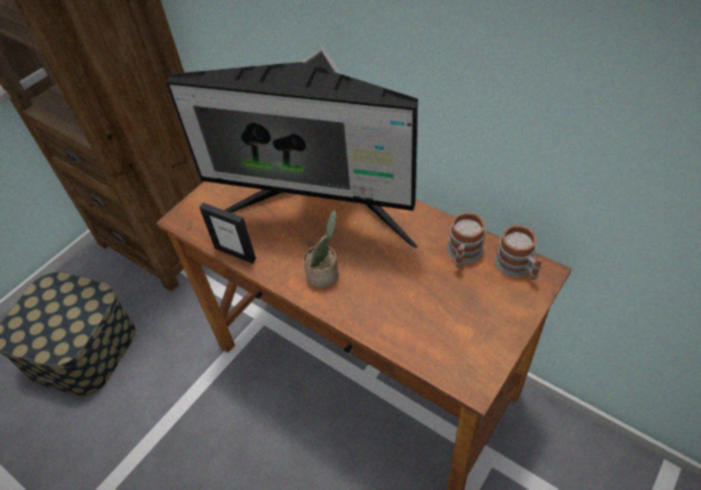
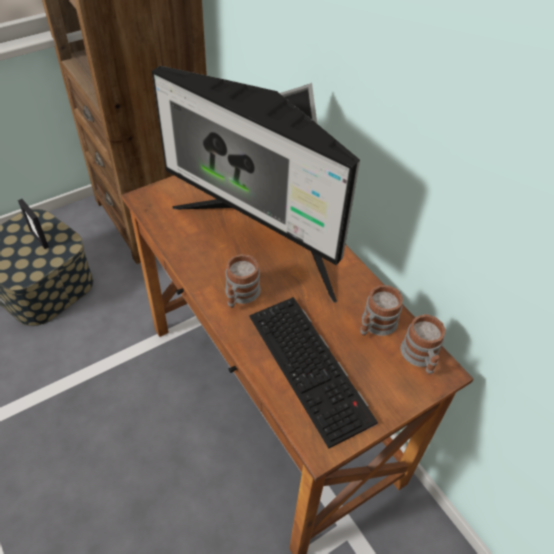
camera: 15 degrees right, 0 degrees up
(235, 253) = (173, 246): picture frame -> picture frame (39, 239)
(325, 275) = (240, 295): potted plant -> mug
(428, 315) = (312, 368): none -> keyboard

